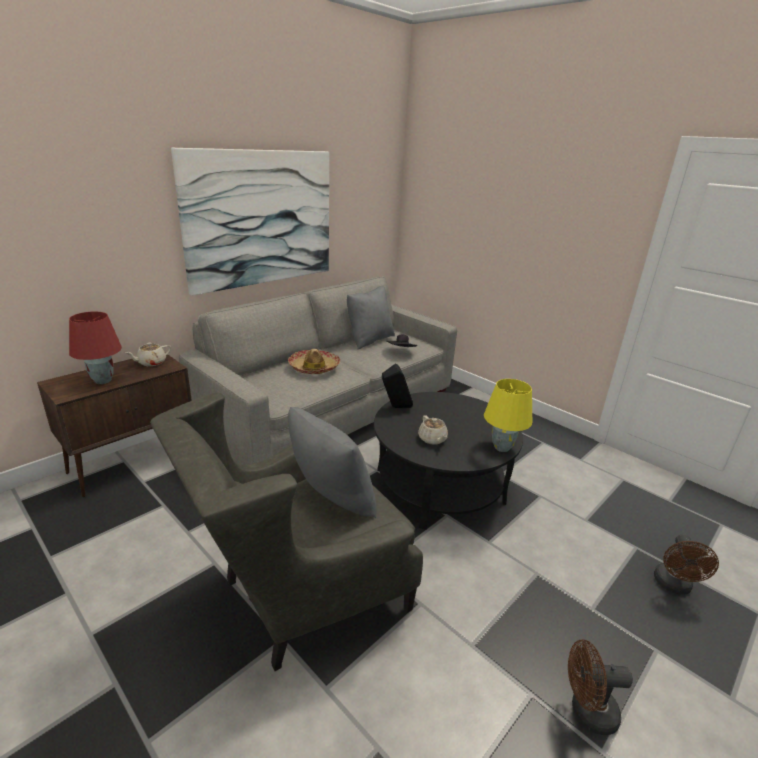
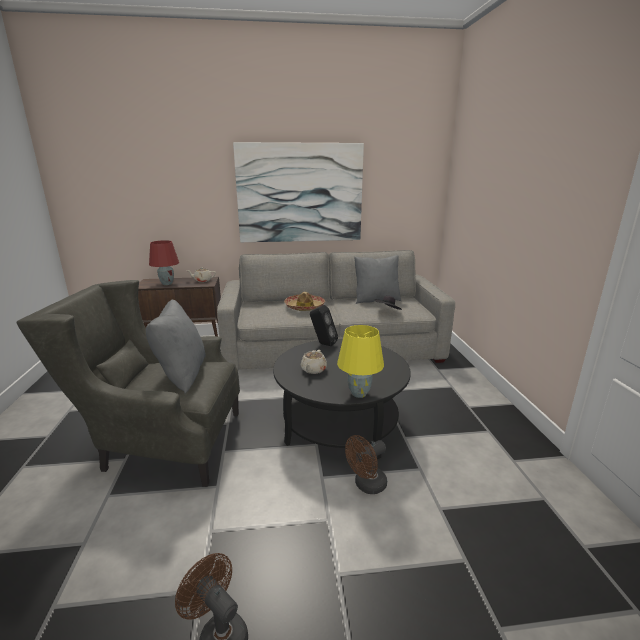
camera: 40 degrees right, 5 degrees down
(673, 586) = (458, 618): brown fan -> brown fan (366, 485)

